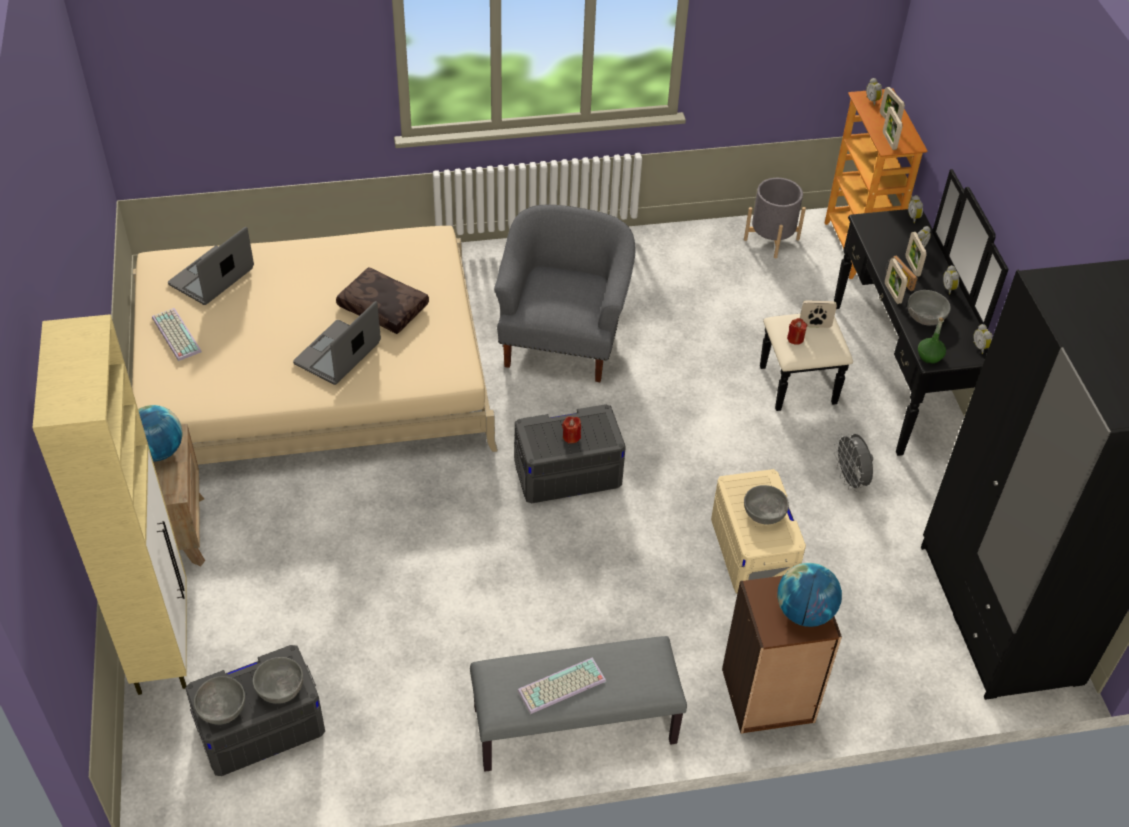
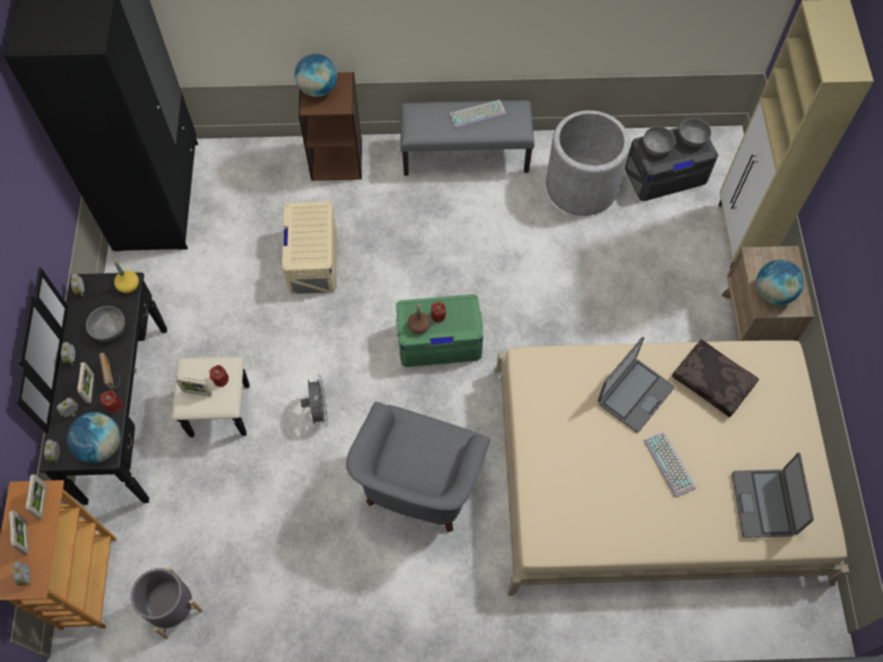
camera: 170 degrees left, 15 degrees up
(175, 334) = (785, 433): keyboard -> keyboard (671, 464)
(212, 277) = (764, 503): laptop -> laptop turned 135 degrees clockwise
(382, 308) = (596, 449): brown pillow -> brown pillow (714, 381)
(393, 693) = (581, 187): none -> grey planter
(567, 473) = (439, 341): grey storage box -> green storage box
(592, 423) = (419, 326): none -> brown bottle
(764, 512) = (305, 233): grey bowl -> none
(850, 480) = (215, 310): grey fan -> grey fan (318, 411)
(874, 227) = (101, 446): none -> globe
(881, 256) = (114, 405): none -> red candle
(892, 293) = (126, 358): picture frame -> none
(929, 356) = (129, 286): green bottle -> yellow bottle

